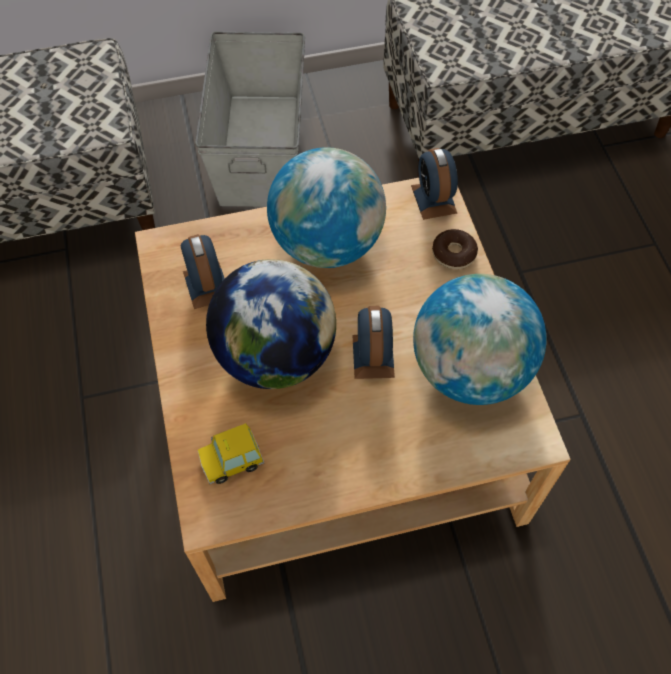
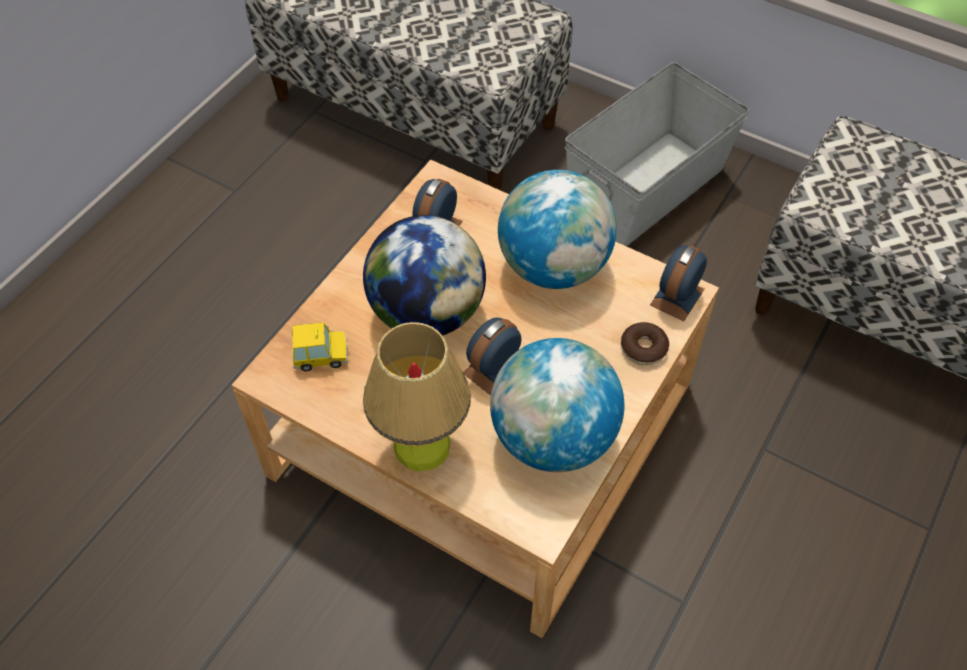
camera: 45 degrees right, 5 degrees down
(231, 460) = (321, 355): toy car -> toy car turned 150 degrees clockwise
(389, 460) = (421, 446): none -> table lamp

